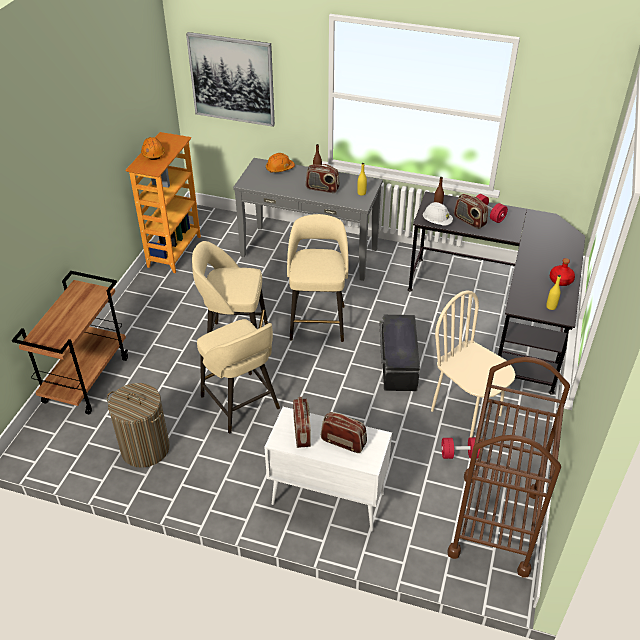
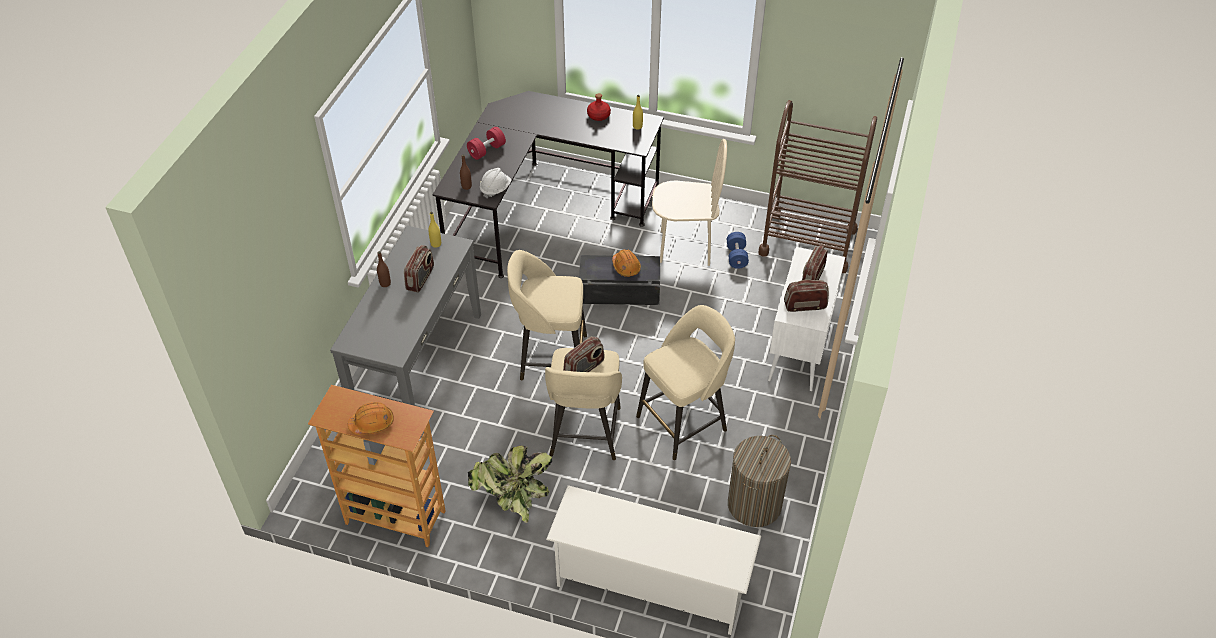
camera: 90 degrees left, 5 degrees up
(86, 379) = (651, 583): brown cart -> white shoe rack
(179, 305) = (513, 498): none -> potted plant
(232, 79) = (269, 298): picture -> none
(279, 168) = (365, 321): orange hard hat -> orange hard hat (626, 267)
(459, 454) = (736, 256): red dumbbell -> blue dumbbell
(466, 412) = (685, 247): beige chair -> beige chair turned 135 degrees counterclockwise
(469, 221) = (496, 165): radio -> radio (584, 368)

